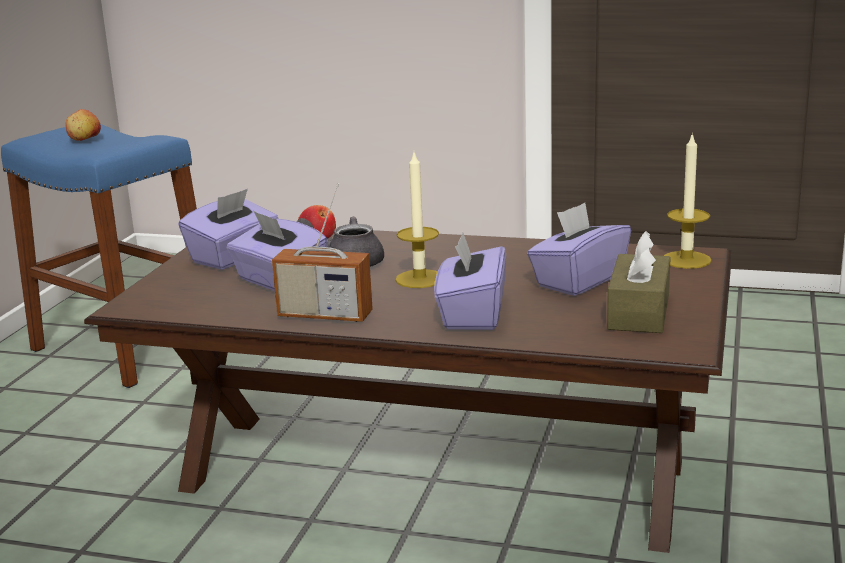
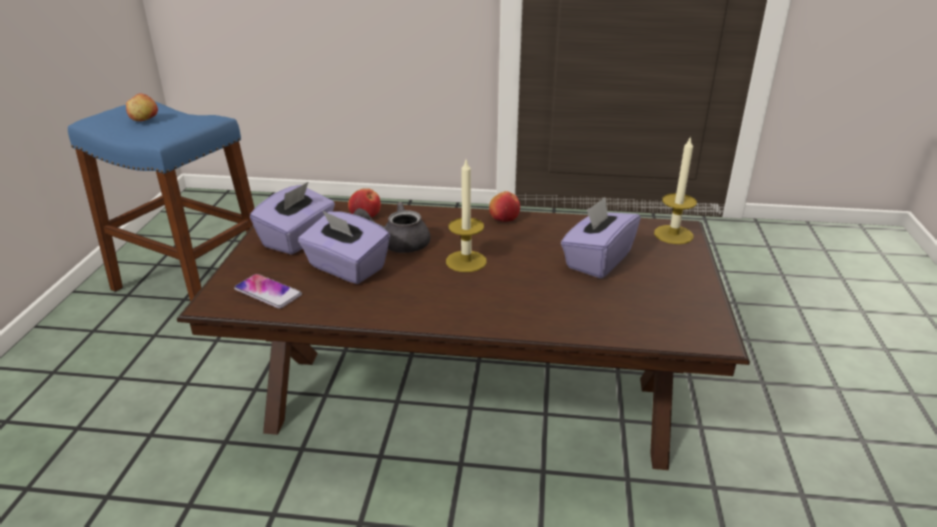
camera: 10 degrees left, 10 degrees up
(186, 299) = (268, 292): none -> phone
(325, 315) = (397, 308): radio -> none
(471, 314) = (523, 303): purple tissue box -> none
(481, 243) = (503, 219): none -> apple
(639, 312) = (659, 295): brown tissue box -> none

